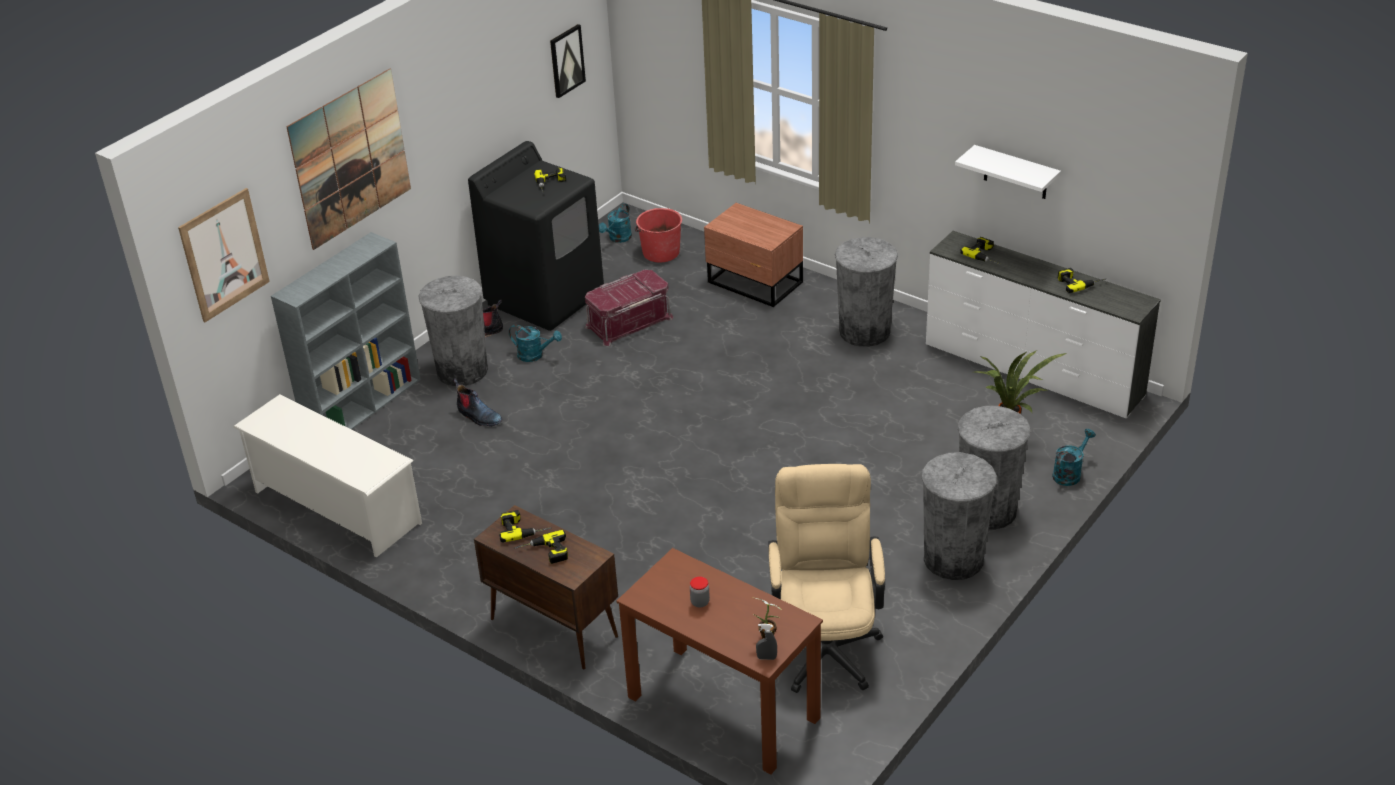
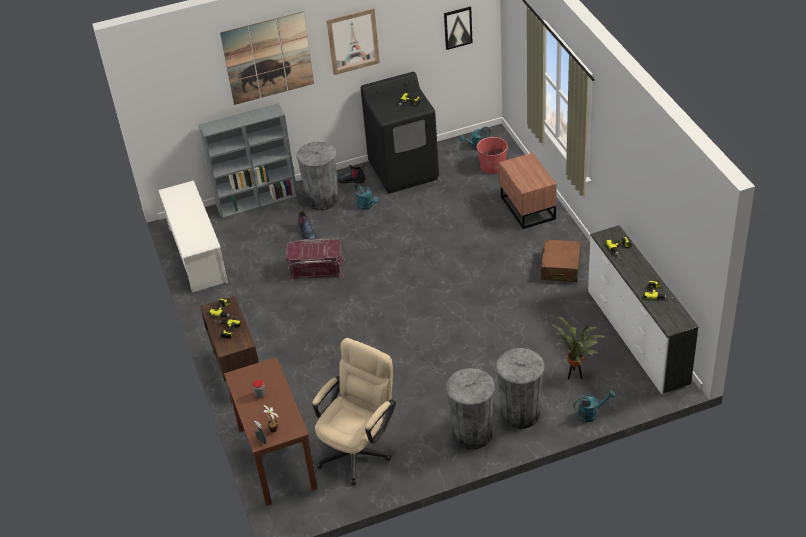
camera: 35 degrees right, 5 degrees up
(224, 255) = (168, 95): picture -> picture (353, 41)
(628, 321) = (434, 205): red storage box -> red storage box (316, 268)
(864, 331) = (560, 267): grey trash can -> brown suitcase
(1015, 173) = (647, 204): white shelf -> none

